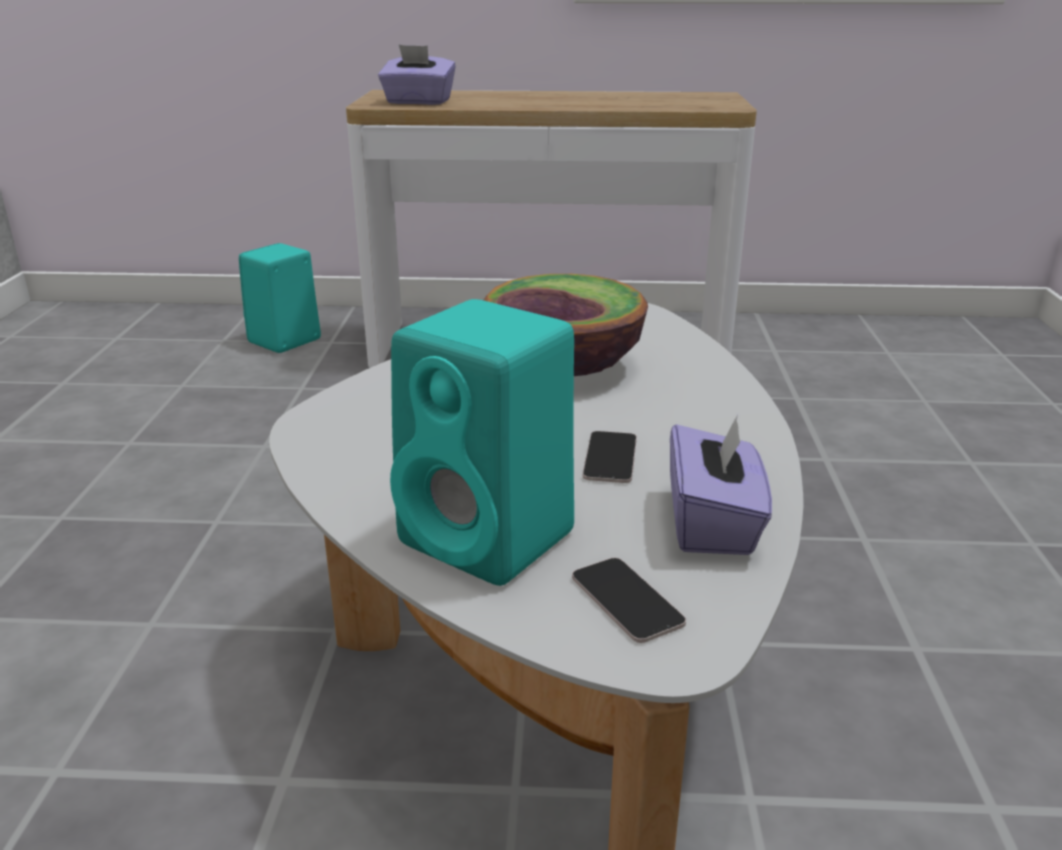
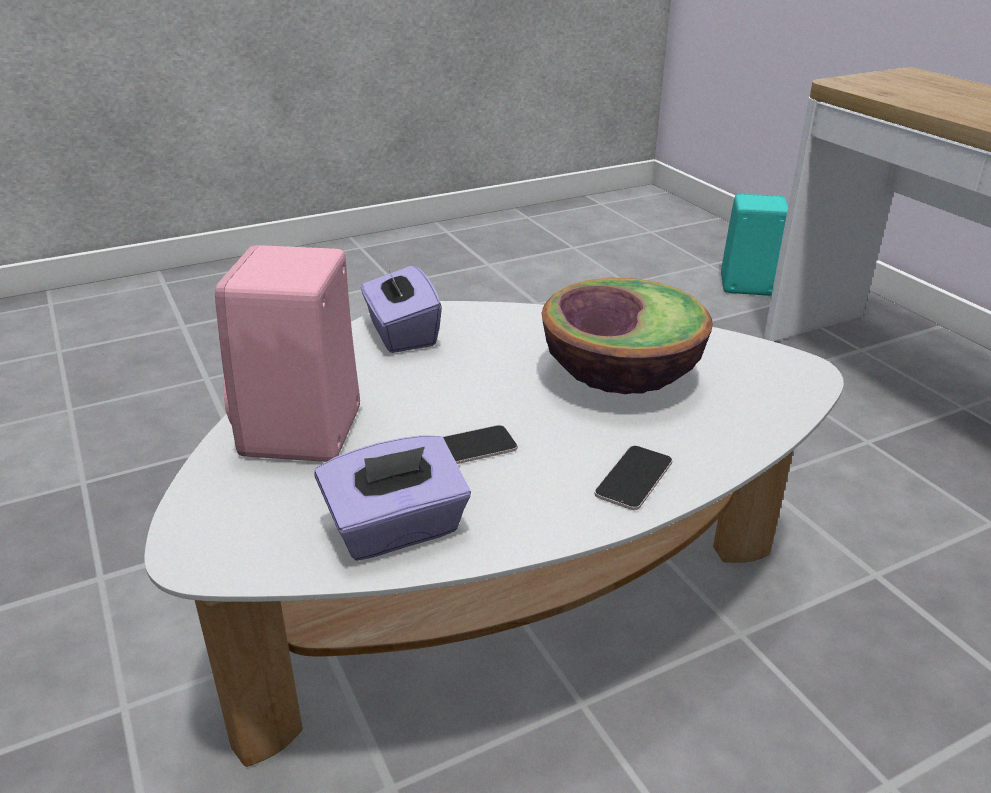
camera: 60 degrees right, 5 degrees up
(418, 102) = (895, 89): purple tissue box -> purple tissue box (401, 334)
(492, 539) = (302, 434): turquoise speaker -> pink speaker
(626, 600) = (253, 515): phone -> phone (634, 478)

